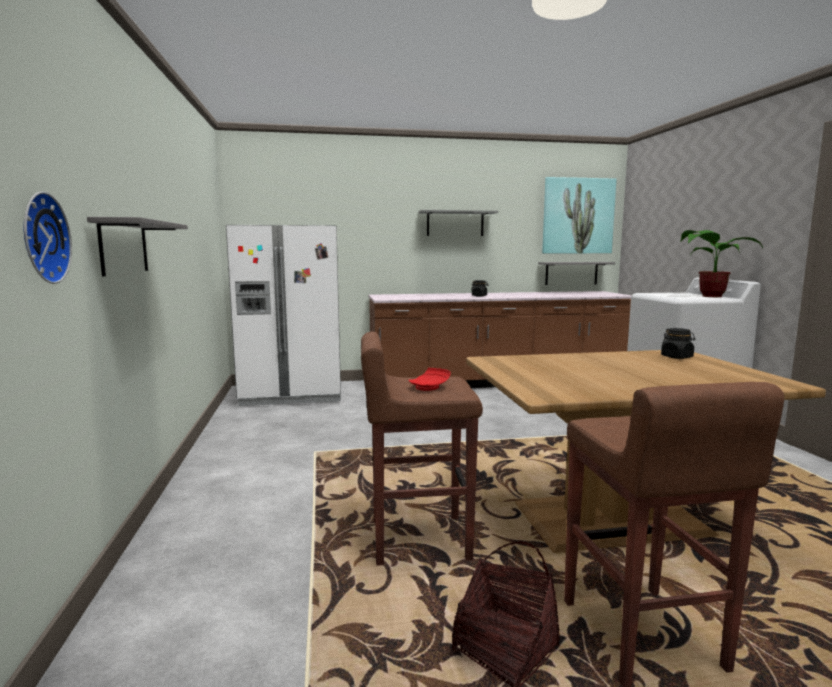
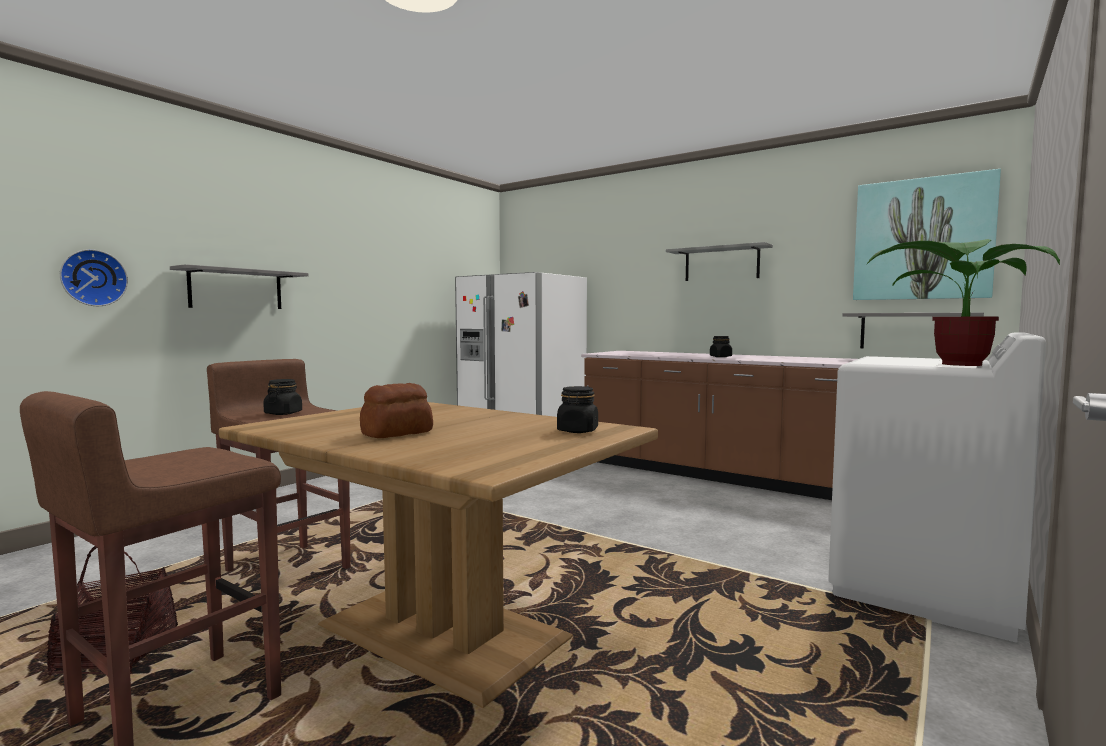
camera: 45 degrees right, 5 degrees down
(430, 387) = (283, 413): red plate -> black jar
(636, 378) = (395, 433): none -> bread

